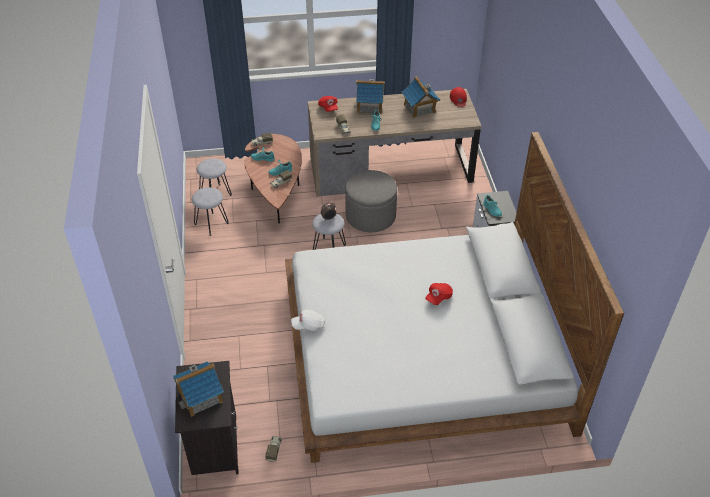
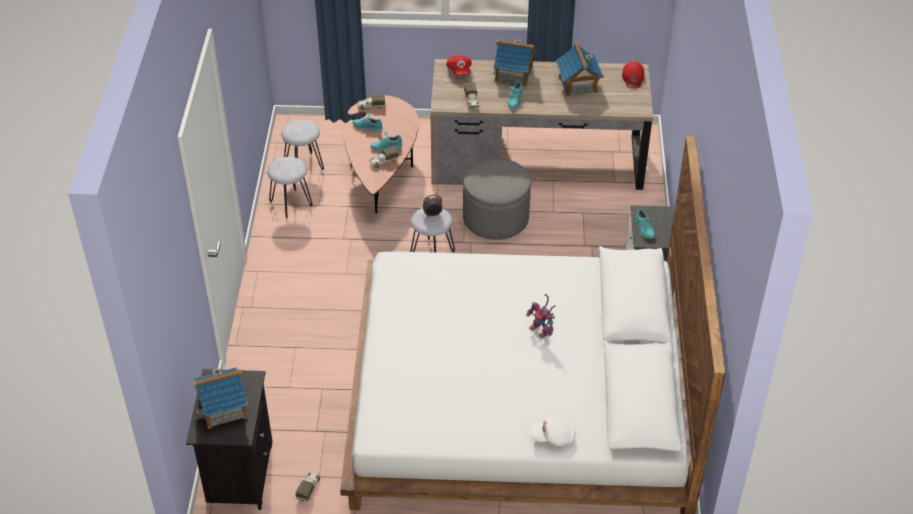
camera: 10 degrees right, 0 degrees up
(308, 325) = (373, 344): white cap -> white cap (553, 437)
(438, 297) = (542, 331): red cap -> toy robot

